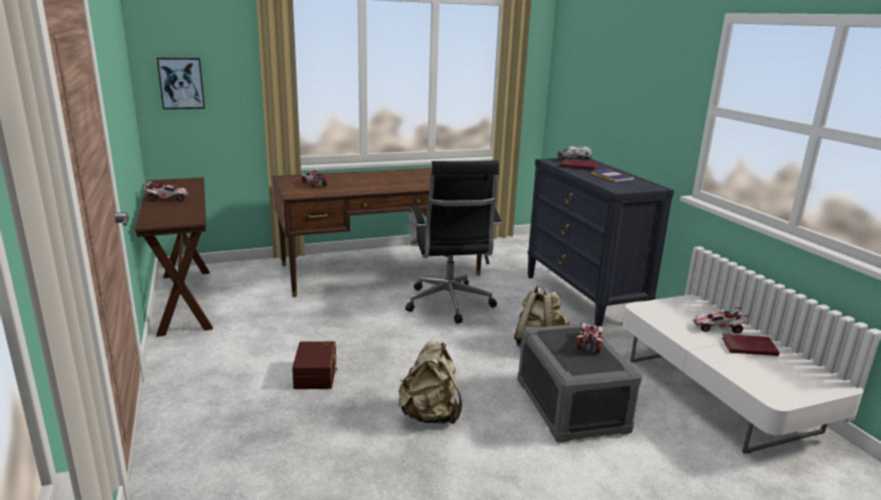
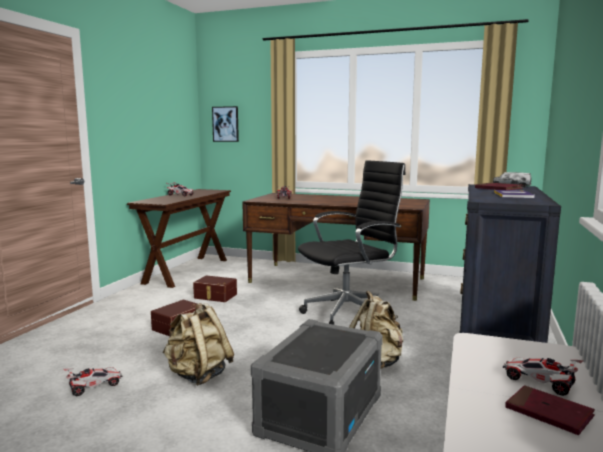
camera: 40 degrees right, 10 degrees down
(288, 325) = (215, 296): none -> brown storage box
(449, 305) = (349, 313): black office chair -> black office chair turned 150 degrees counterclockwise
(589, 343) = (342, 345): toy car -> toy car (94, 387)

